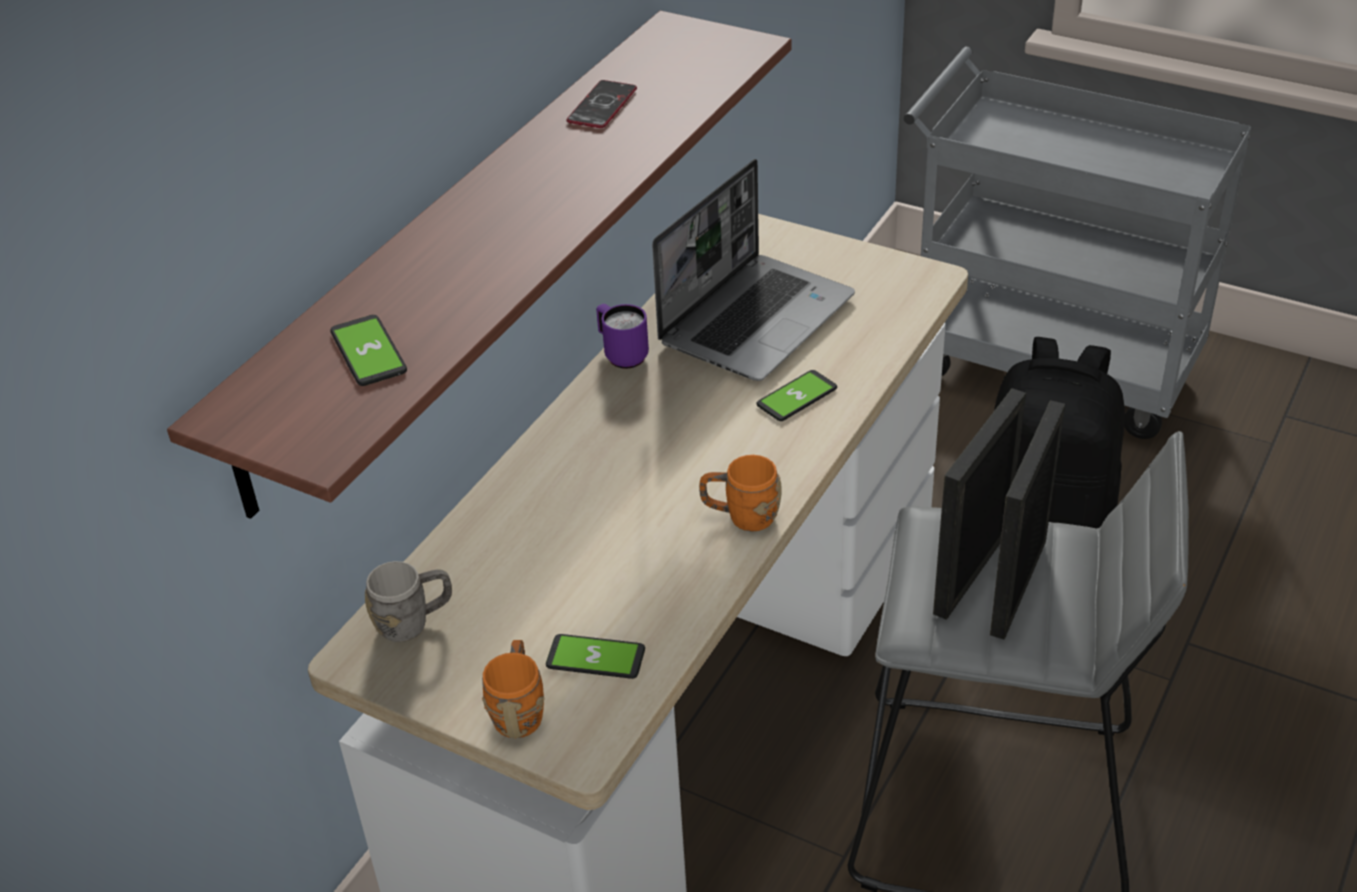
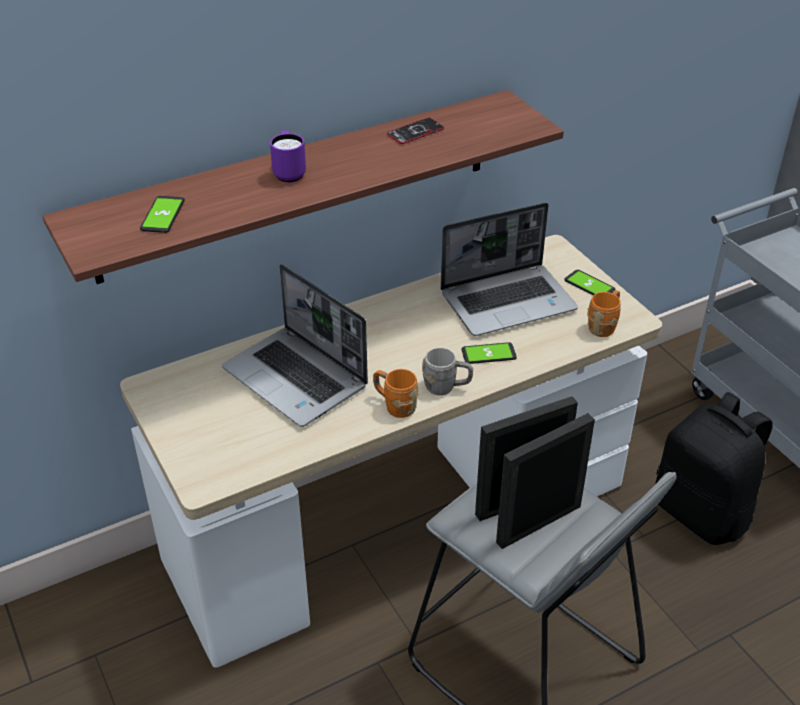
camera: 30 degrees right, 0 degrees up
(414, 622) = (187, 382): grey mug -> grey mug (446, 387)
(519, 709) = (193, 449): orange mug -> orange mug (604, 325)
(573, 543) = (297, 378): none -> laptop
(595, 658) = (252, 442): phone -> phone (589, 285)
(622, 355) = (416, 290): purple mug -> purple mug (289, 172)

